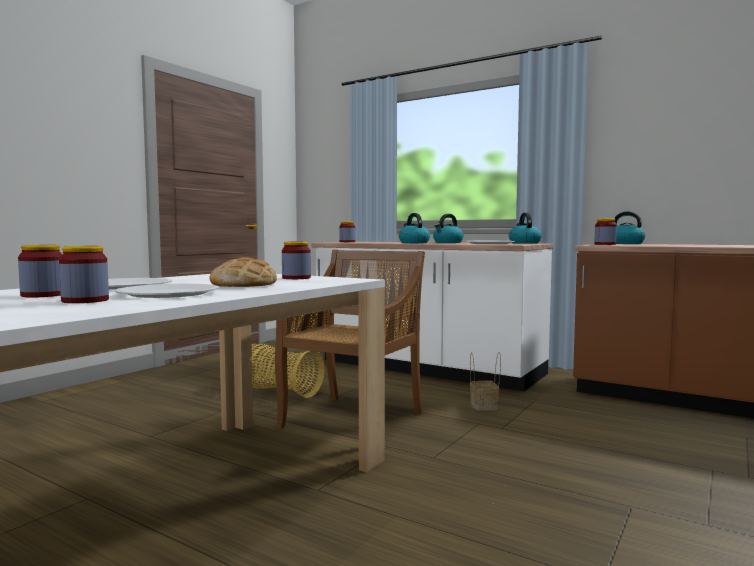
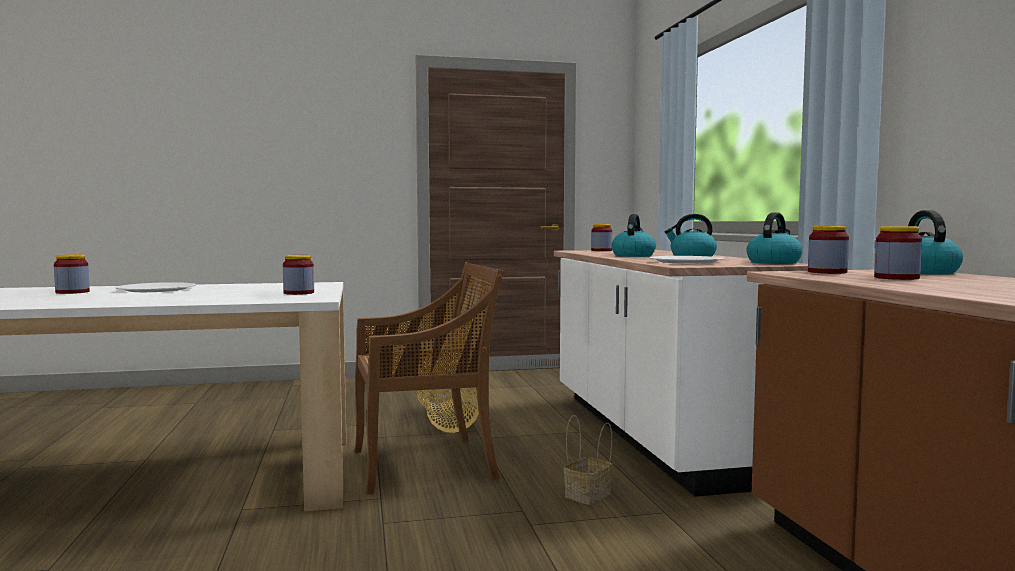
camera: 45 degrees right, 0 degrees up
(85, 300) = (45, 298): jar -> jar (896, 278)
(168, 293) = (111, 298): white plate -> none
(244, 285) = (208, 296): bread -> none

